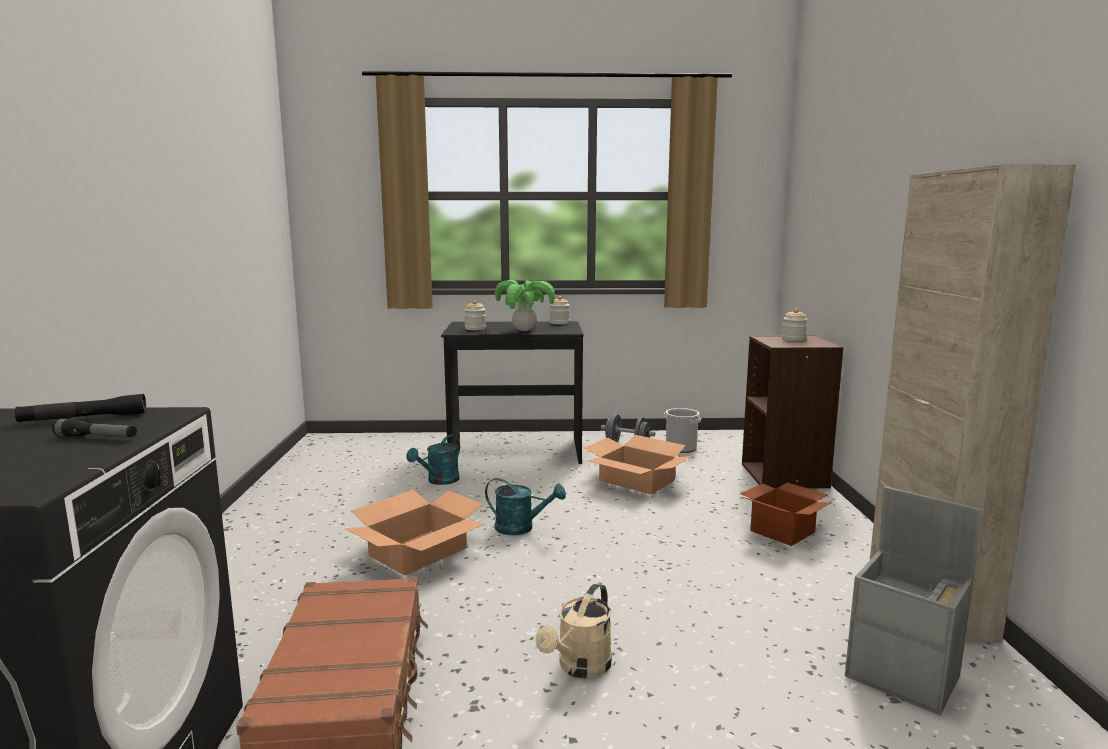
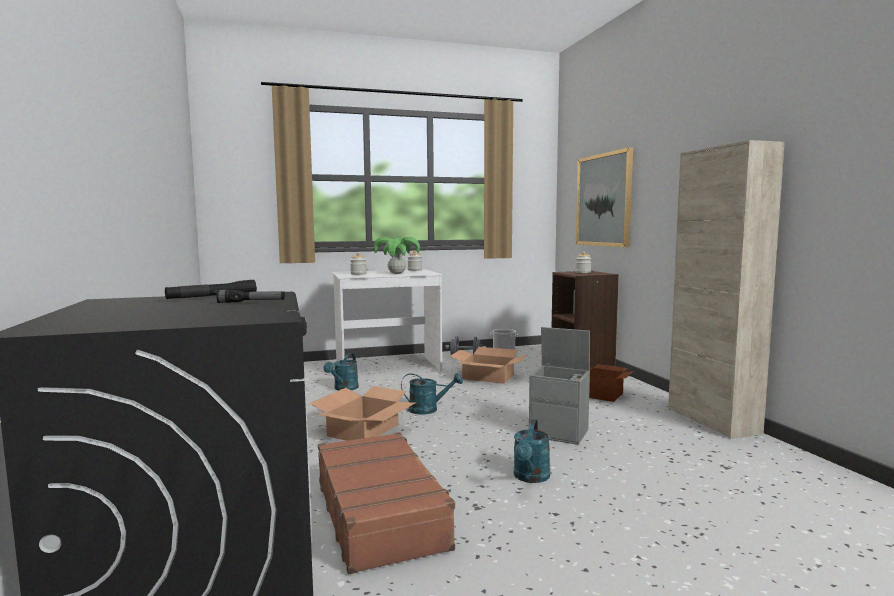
camera: 15 degrees left, 5 degrees down
(515, 451) = (387, 367): black desk -> white desk
(580, 668) = (530, 478): beige watering can -> turquoise watering can
(834, 231) = (603, 200): none -> picture
(905, 676) = (724, 456): grey storage box -> grey storage box (560, 433)

